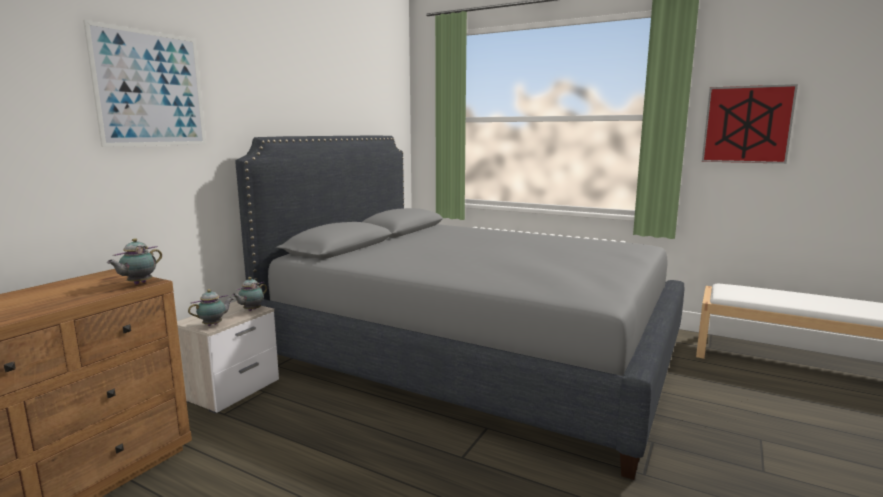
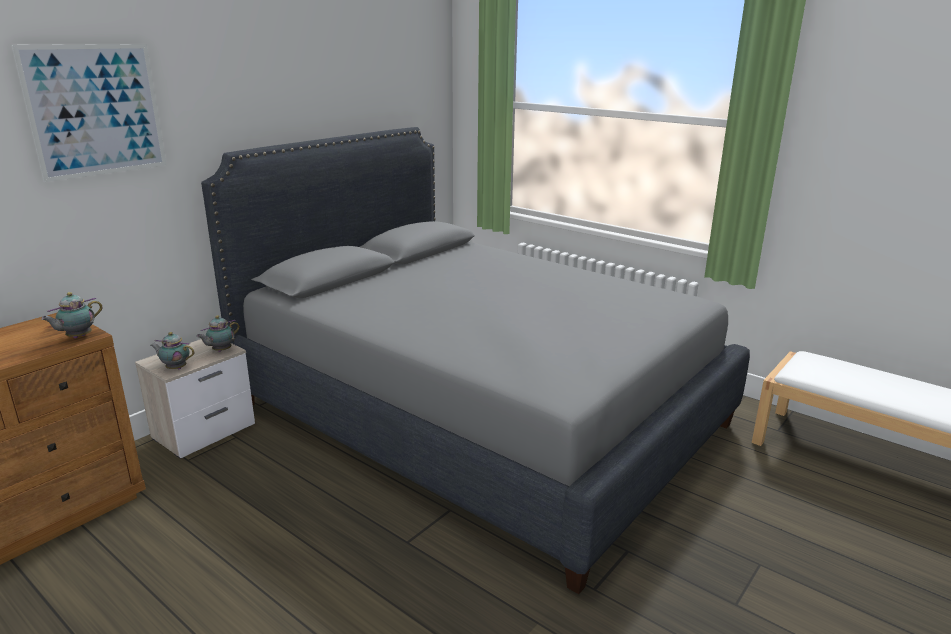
camera: 10 degrees right, 10 degrees up
(214, 325) = (175, 368): teapot -> teapot turned 135 degrees counterclockwise
(747, 124) = (864, 147): picture -> none

